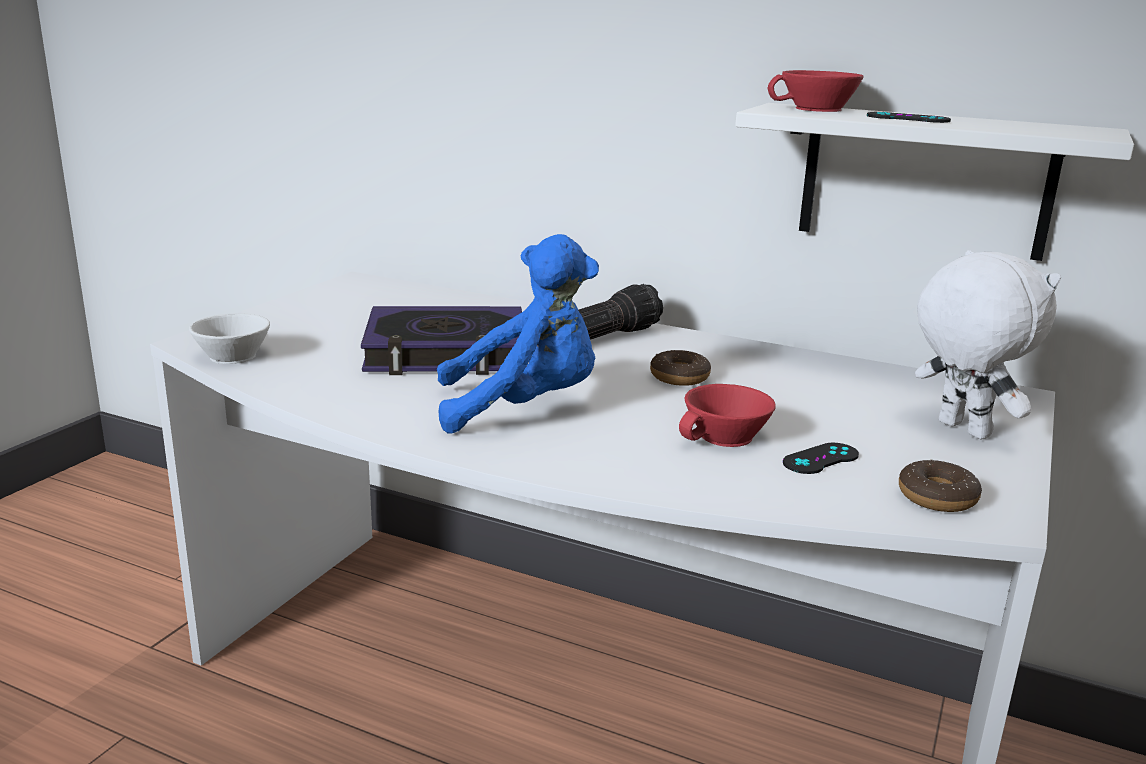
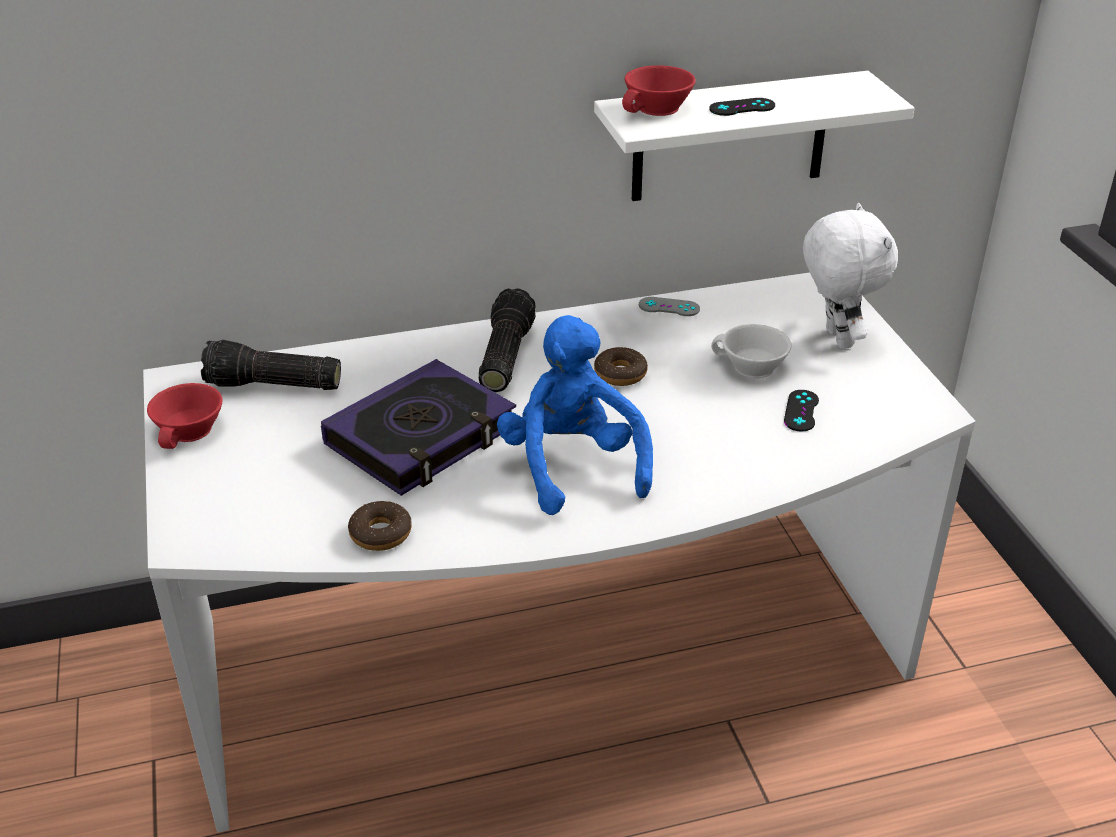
camera: 40 degrees left, 15 degrees up
(229, 355) = (253, 540): white cup -> white cup (750, 368)
(406, 300) = (272, 386): none -> flashlight
(524, 408) = (572, 466): blue plush toy -> blue plush toy turned 60 degrees counterclockwise
(726, 438) = (729, 422): red cup -> red cup (191, 431)
(807, 358) = (669, 307): none -> grey game controller
(937, 497) = (891, 410): donut -> donut (380, 533)
(960, 430) = (835, 338): white plush toy -> white plush toy turned 60 degrees clockwise

